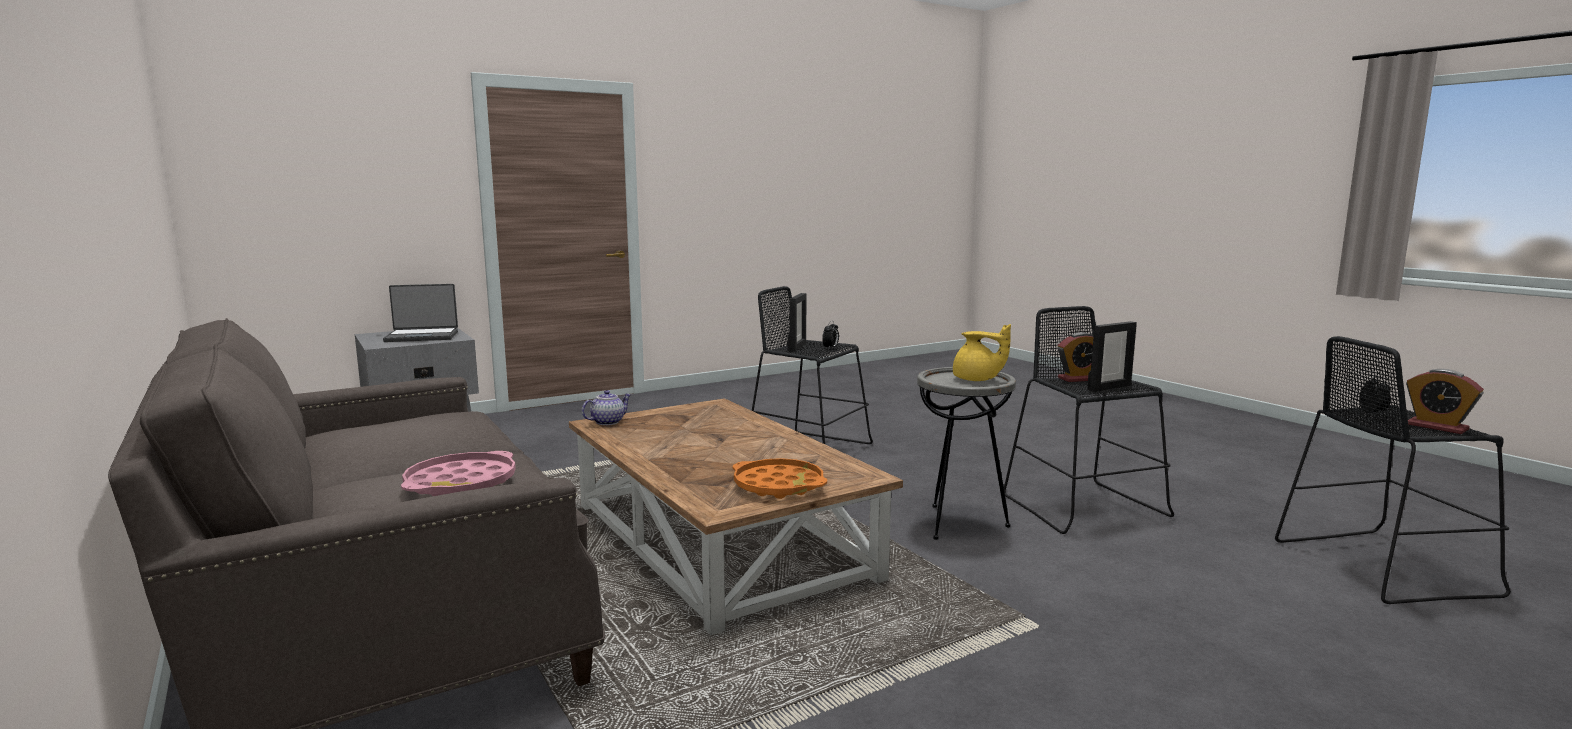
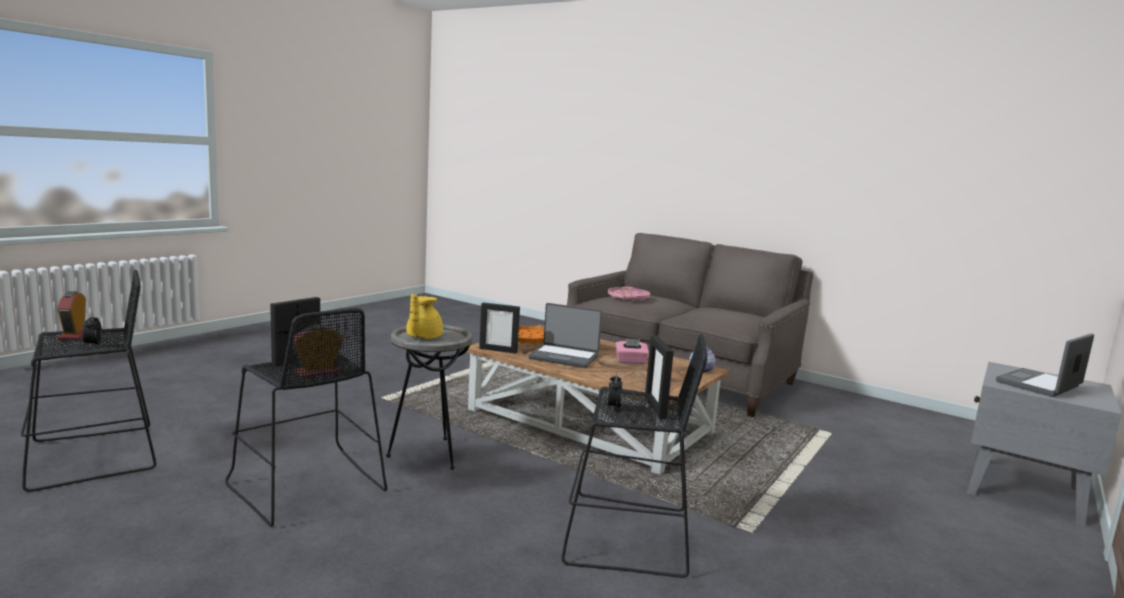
camera: 155 degrees right, 0 degrees up
(676, 438) = (630, 361): none -> pink tissue box
(760, 450) = (564, 357): none -> laptop
(849, 468) = (498, 350): none -> picture frame
(977, 380) = (422, 337): yellow teapot -> yellow teapot turned 75 degrees counterclockwise
(1437, 427) = (74, 335): alarm clock -> alarm clock turned 135 degrees counterclockwise

